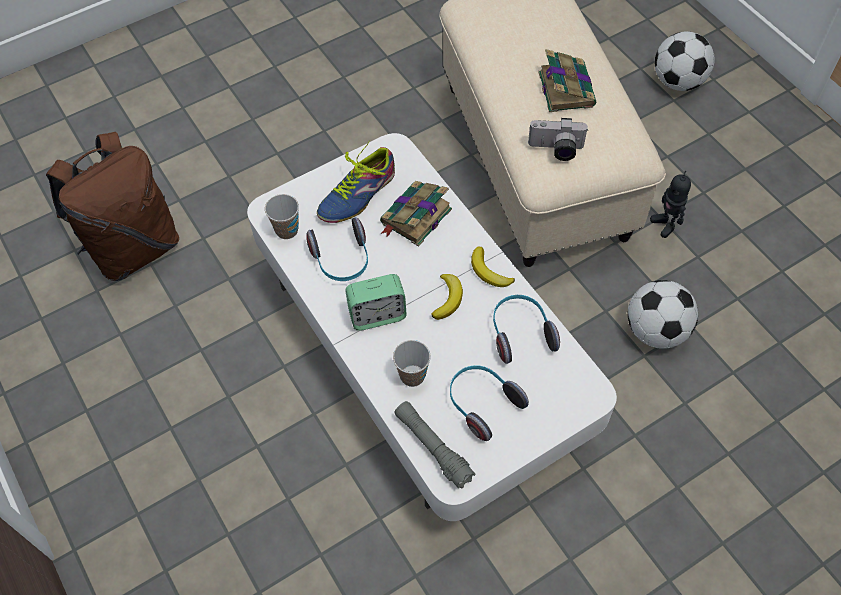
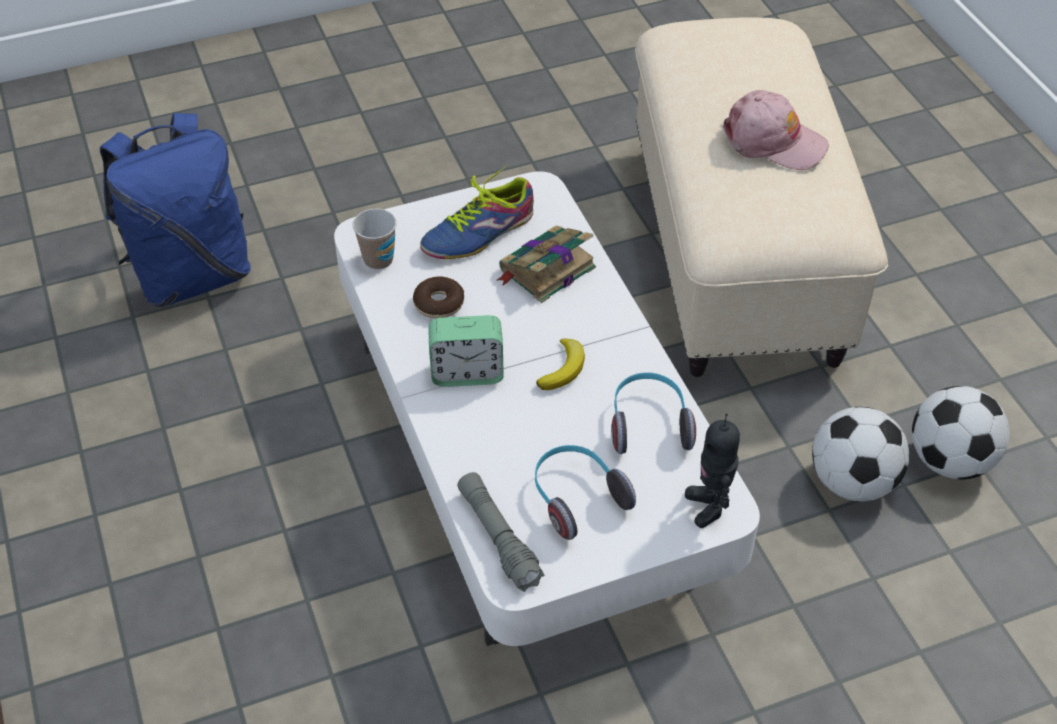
camera: 10 degrees right, 10 degrees down
(133, 247) = (192, 275): brown backpack -> blue backpack
(342, 260) = (439, 303): headphones -> donut
(412, 376) = (493, 450): cup -> none
(489, 271) = (626, 346): banana -> none
(556, 150) = (742, 209): camera -> none
(565, 88) = (773, 141): book -> pink cap
(665, 224) = (895, 355): toy robot -> toy robot (709, 506)
(678, 82) = (951, 188): football -> football (950, 461)

